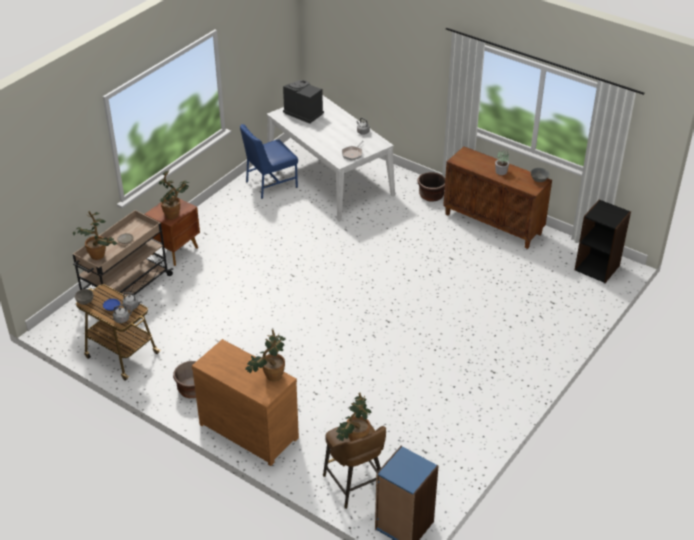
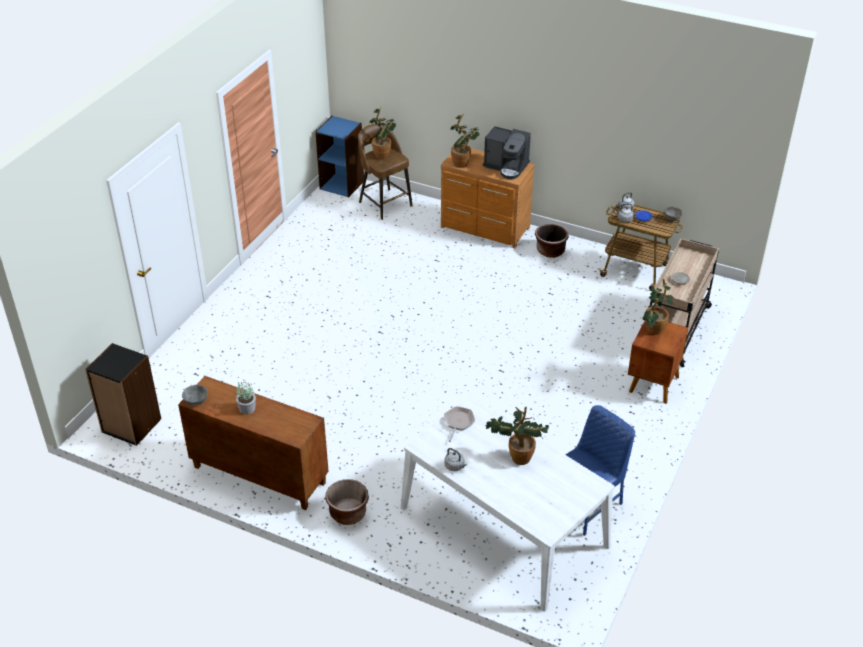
camera: 170 degrees right, 0 degrees up
(99, 257) = (693, 261): potted plant -> potted plant (516, 456)
(303, 113) = (558, 494): coffee machine -> coffee machine (506, 167)

